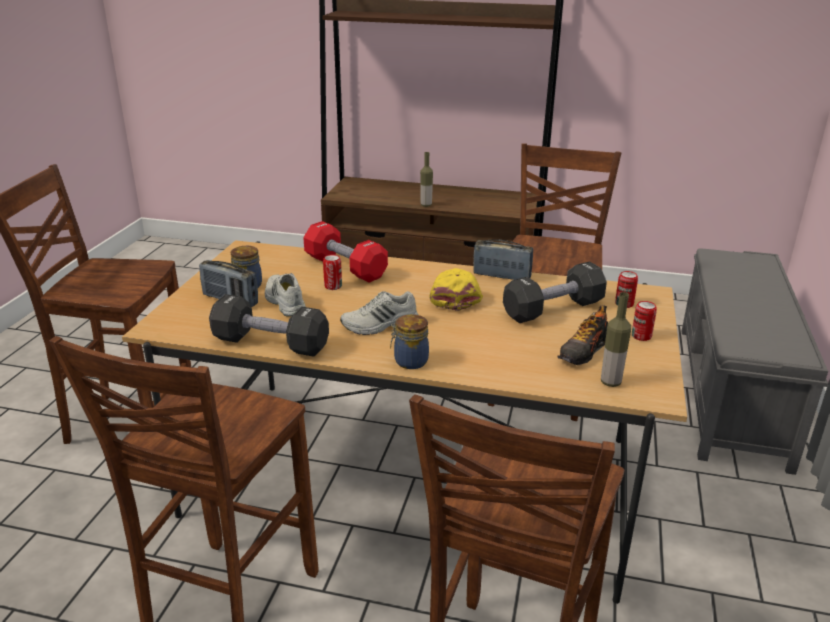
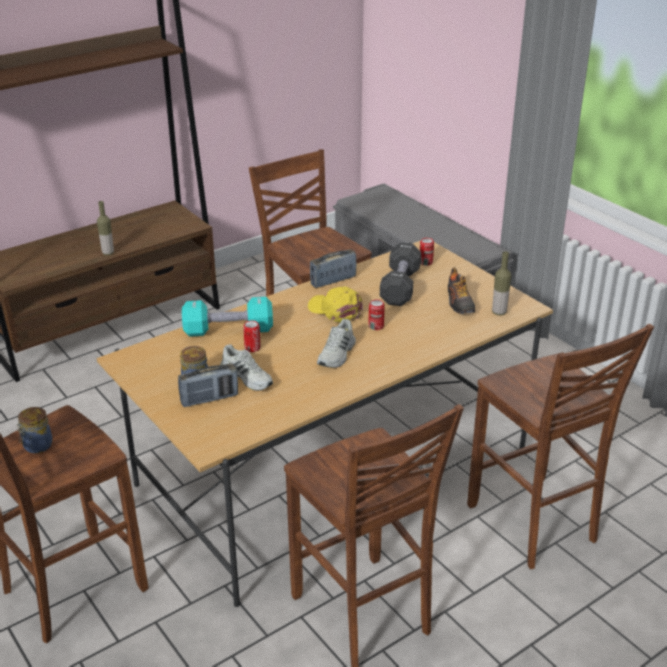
camera: 50 degrees left, 5 degrees up
(270, 343) = (302, 406): black dumbbell -> none
(284, 302) = (247, 377): white shoe -> white shoe turned 150 degrees counterclockwise
(345, 267) = (228, 330): red dumbbell -> turquoise dumbbell
(409, 361) = (396, 364): jar -> jar (37, 446)
(641, 336) = (466, 278): can -> can (376, 326)

